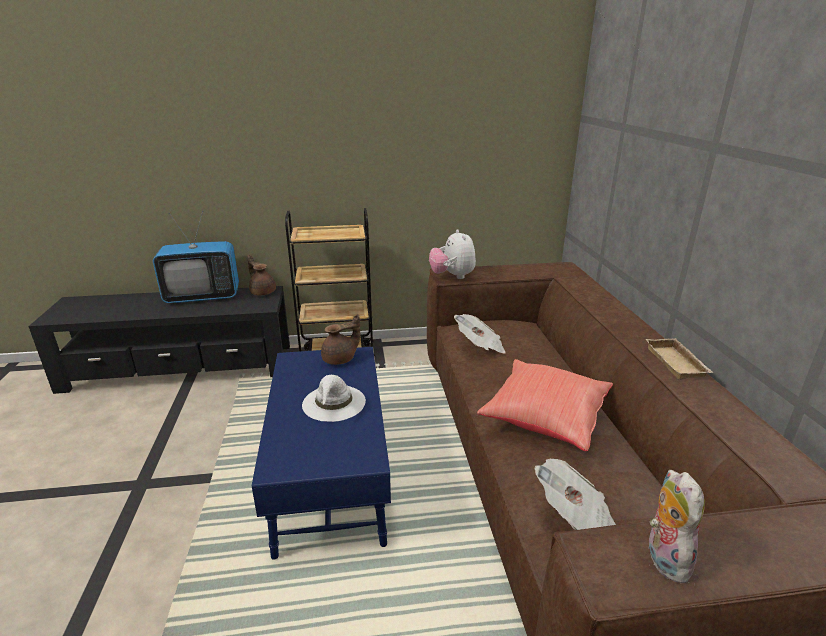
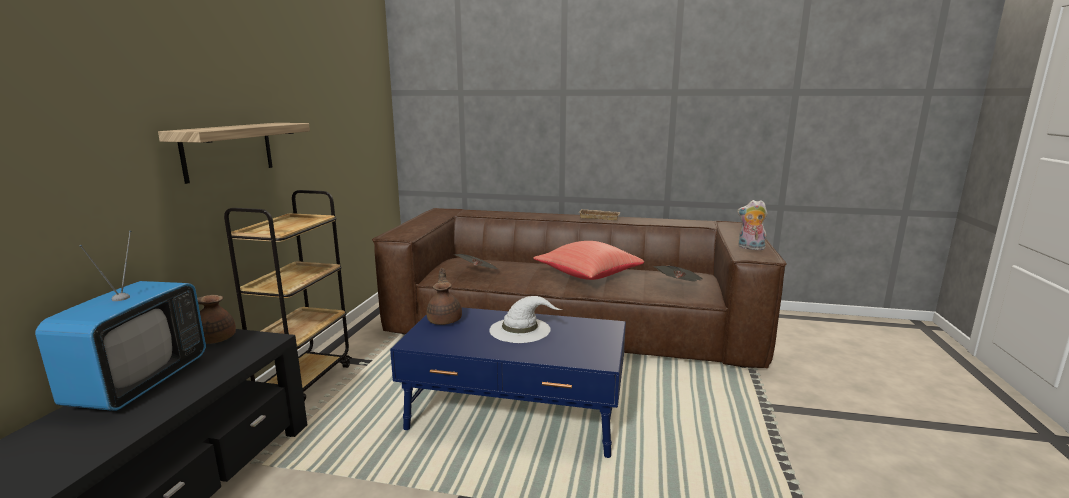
camera: 70 degrees left, 10 degrees down
(313, 168) = (228, 150): none -> shelf
(452, 276) = (404, 235): plush toy -> none

